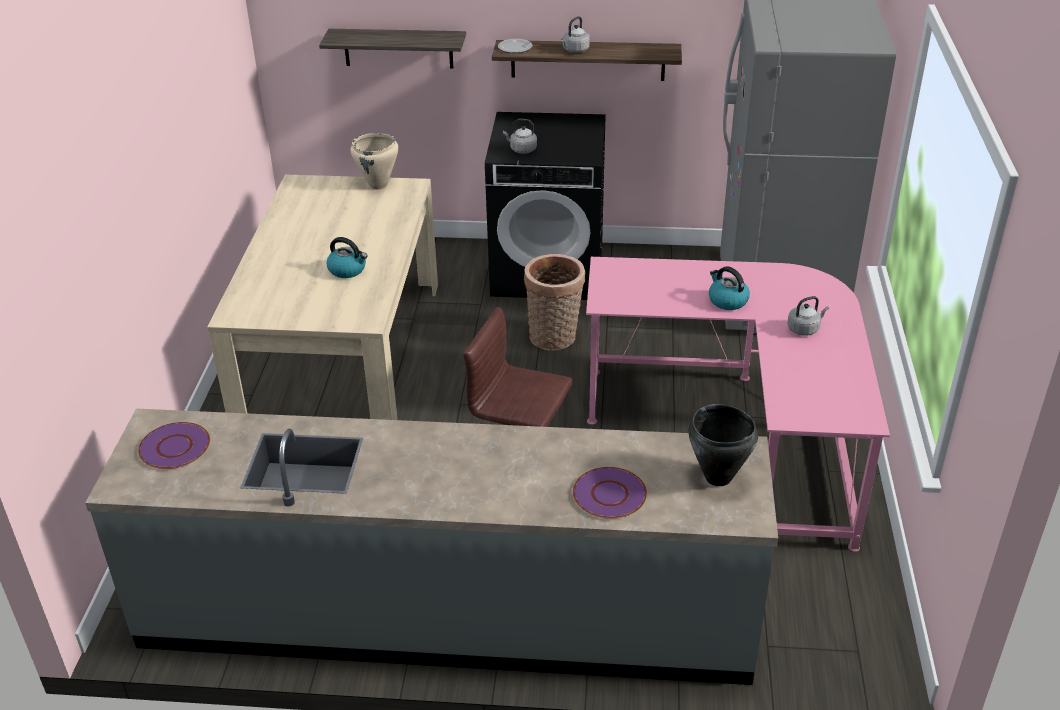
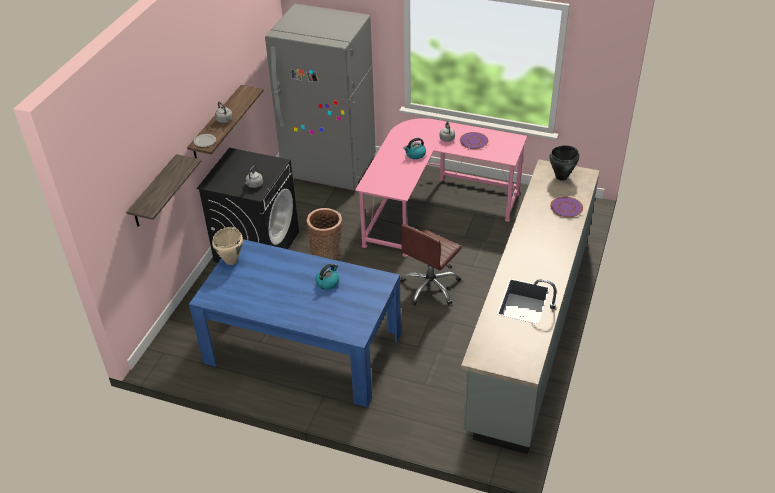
camera: 75 degrees left, 5 degrees up
(174, 447) = (500, 348): purple plate -> purple plate (474, 141)
(343, 356) = (302, 348): beige dining table -> blue dining table

